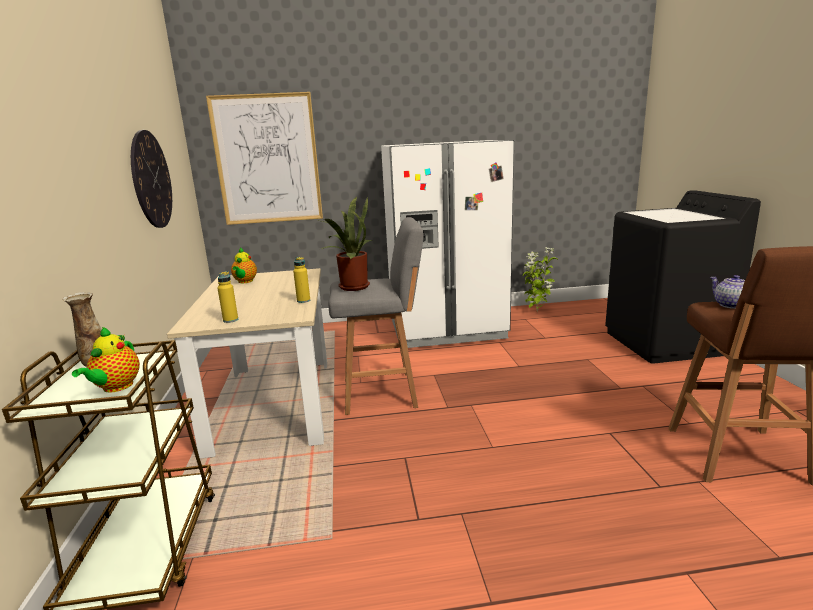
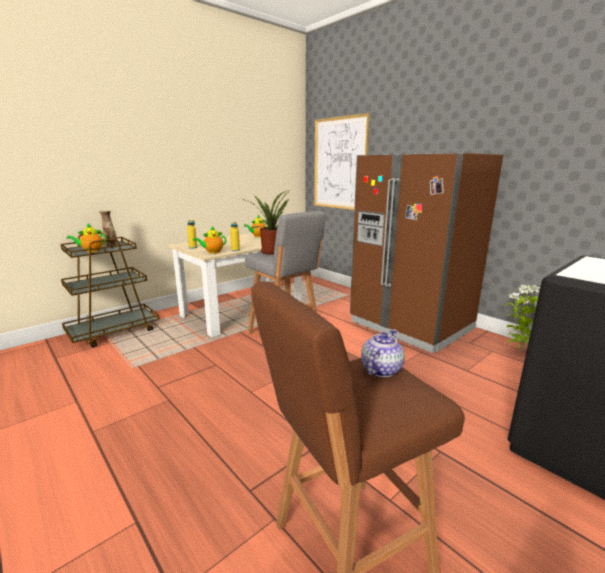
camera: 55 degrees right, 0 degrees up
(151, 180) = (241, 169): wall clock -> none
(289, 312) = (212, 252): none -> teapot
(446, 329) = (410, 325): white fridge -> brown fridge

